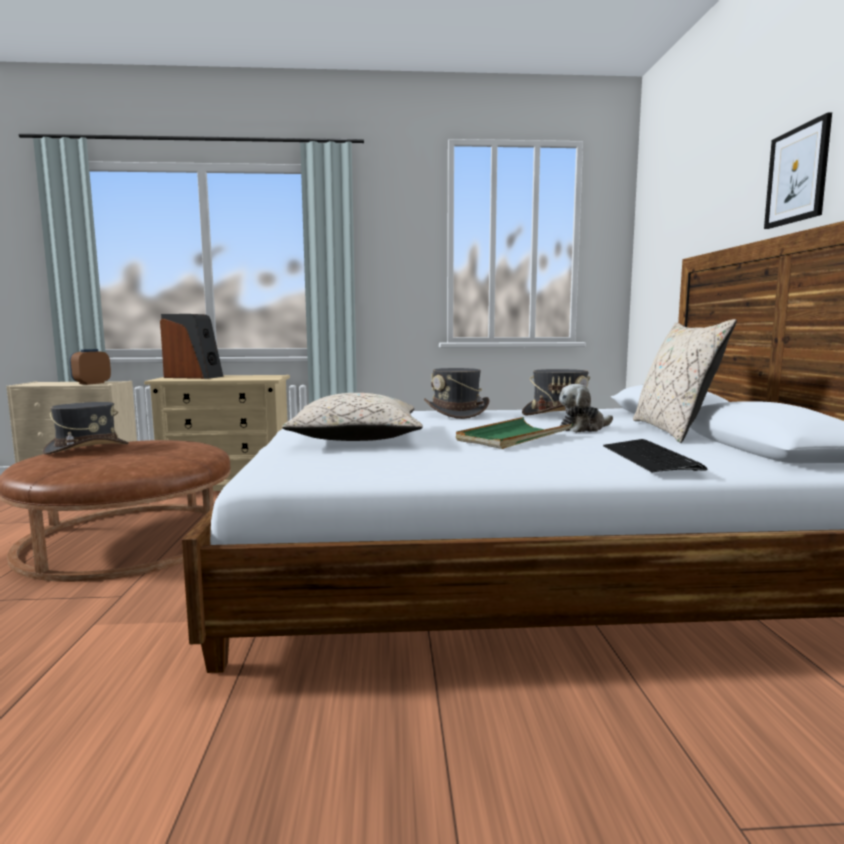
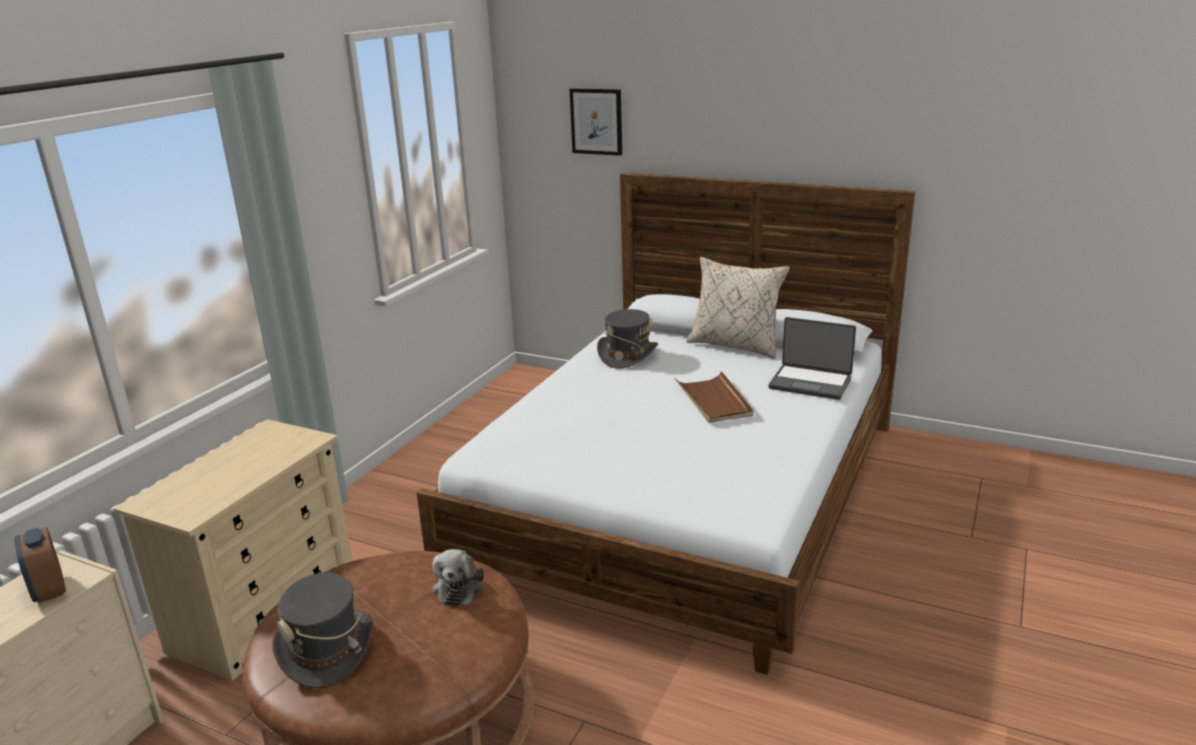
camera: 60 degrees left, 15 degrees up
(194, 377) = (189, 488): speaker -> none
(357, 438) = (655, 459): beige pillow -> none
(456, 413) = (580, 391): grey hat -> none
(513, 437) = (714, 401): green tray -> brown tray
(583, 428) = (698, 367): plush toy -> plush toy (458, 587)
(650, 458) = (810, 383): keyboard -> laptop
(797, 175) = (750, 134): picture -> picture (596, 121)

